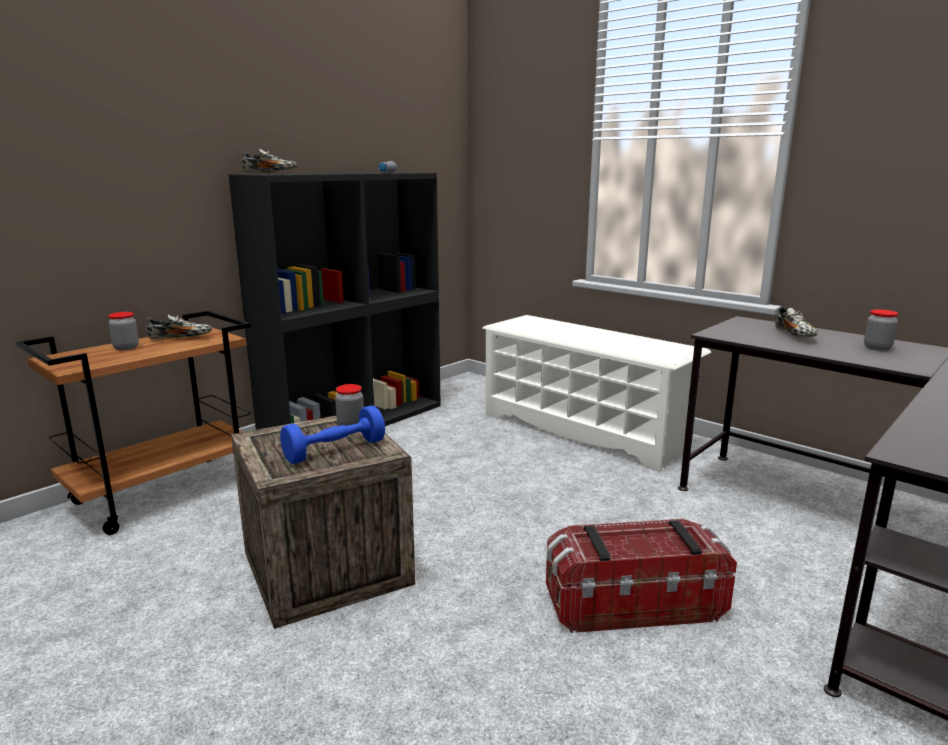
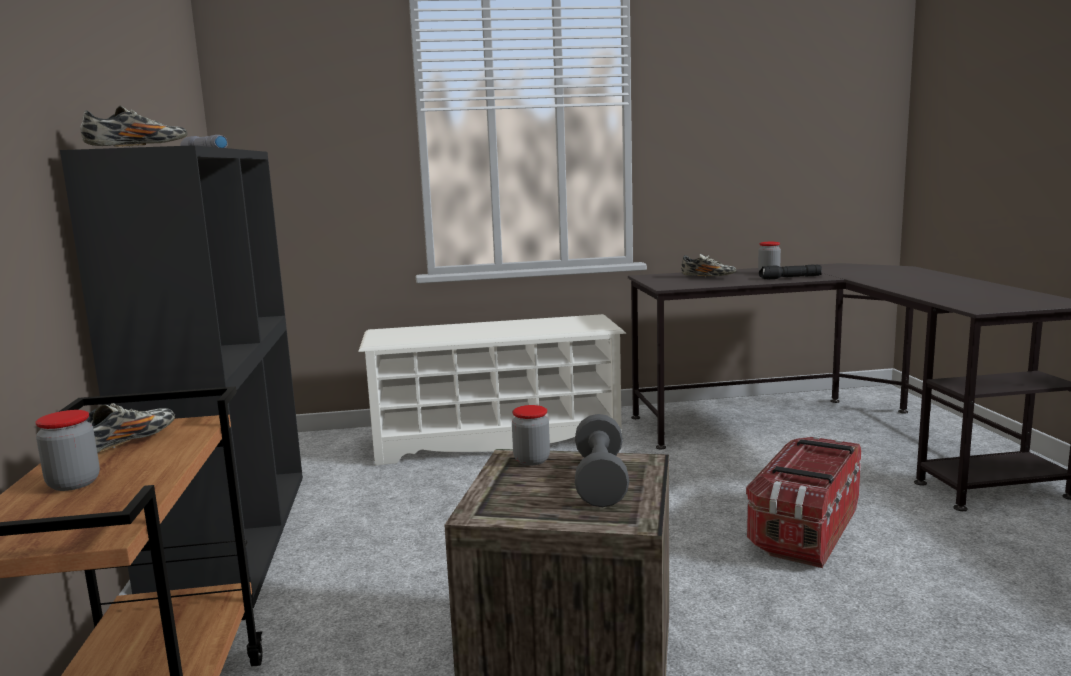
camera: 50 degrees left, 5 degrees down
(335, 451) = (600, 481): blue dumbbell -> grey dumbbell
(871, 358) = (790, 278): none -> black flashlight

